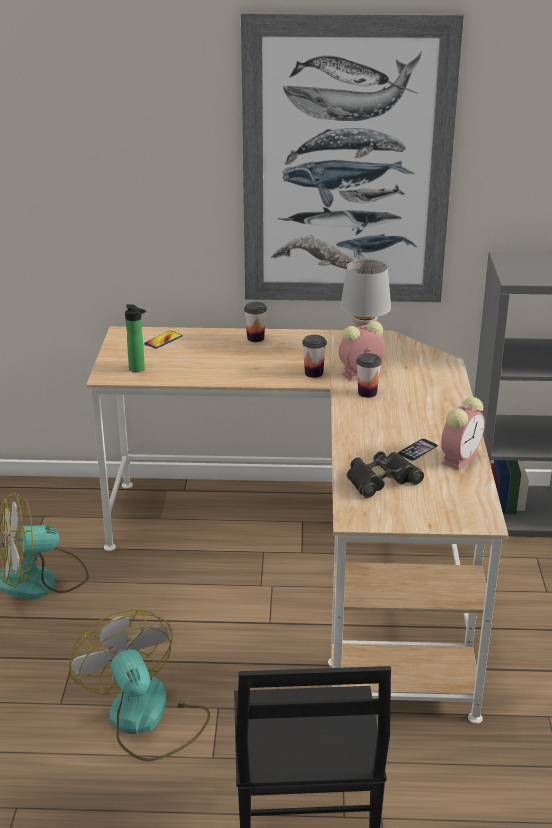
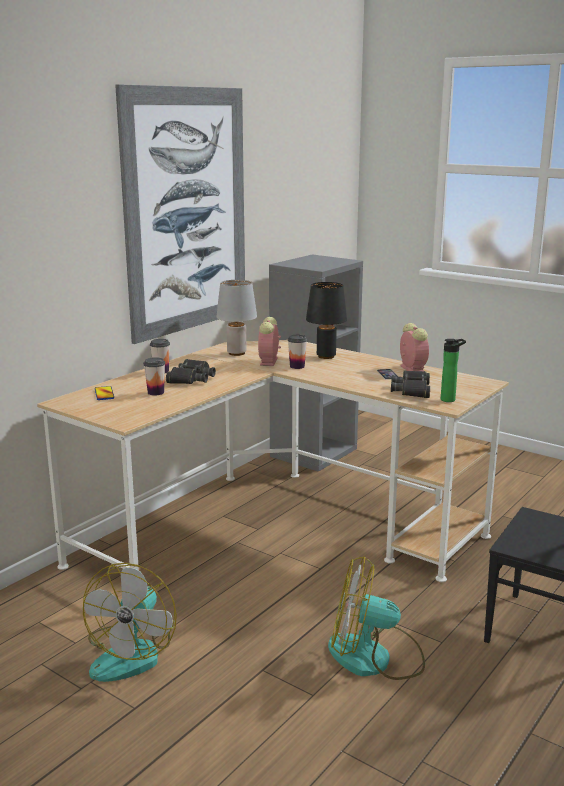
camera: 55 degrees left, 10 degrees down
(138, 369) = (136, 411): bottle -> bottle (450, 399)
(255, 358) = (191, 378): none -> black binoculars
(313, 373) = (245, 371): cup -> cup (155, 392)
(427, 396) = (326, 356): none -> black table lamp

